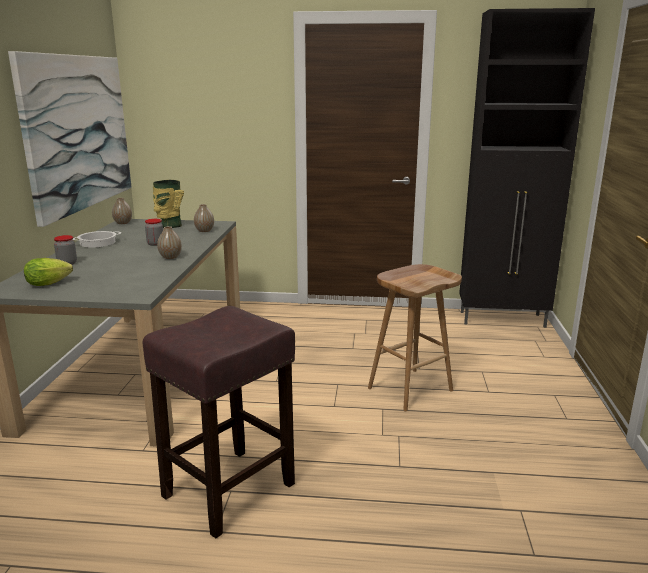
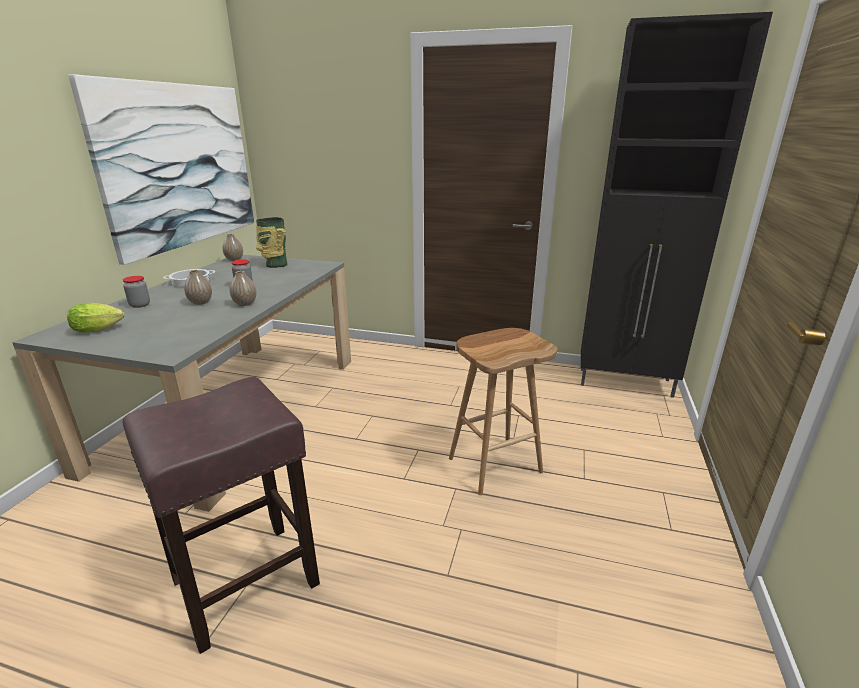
camera: 10 degrees right, 5 degrees up
(204, 231) = (304, 272): vase -> vase (200, 302)

